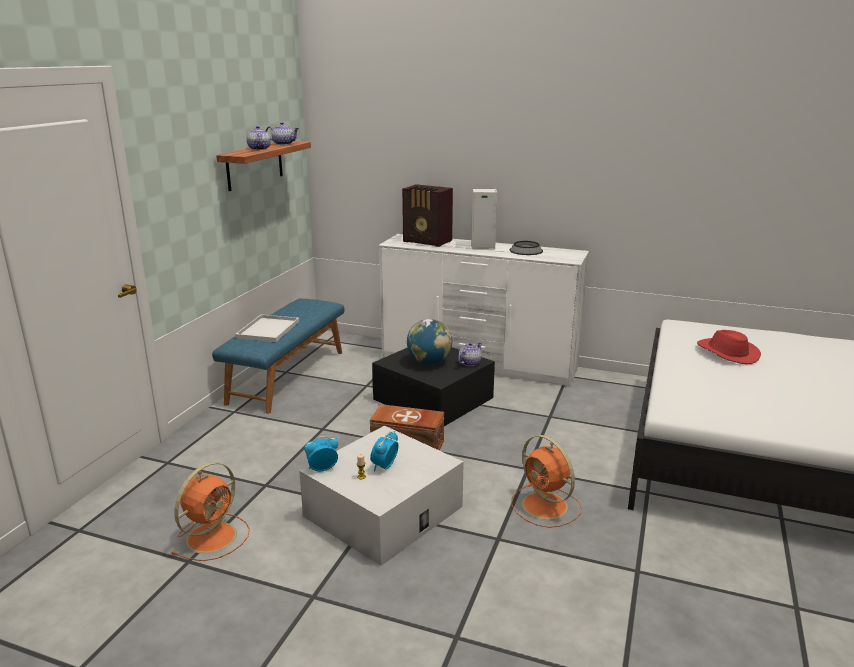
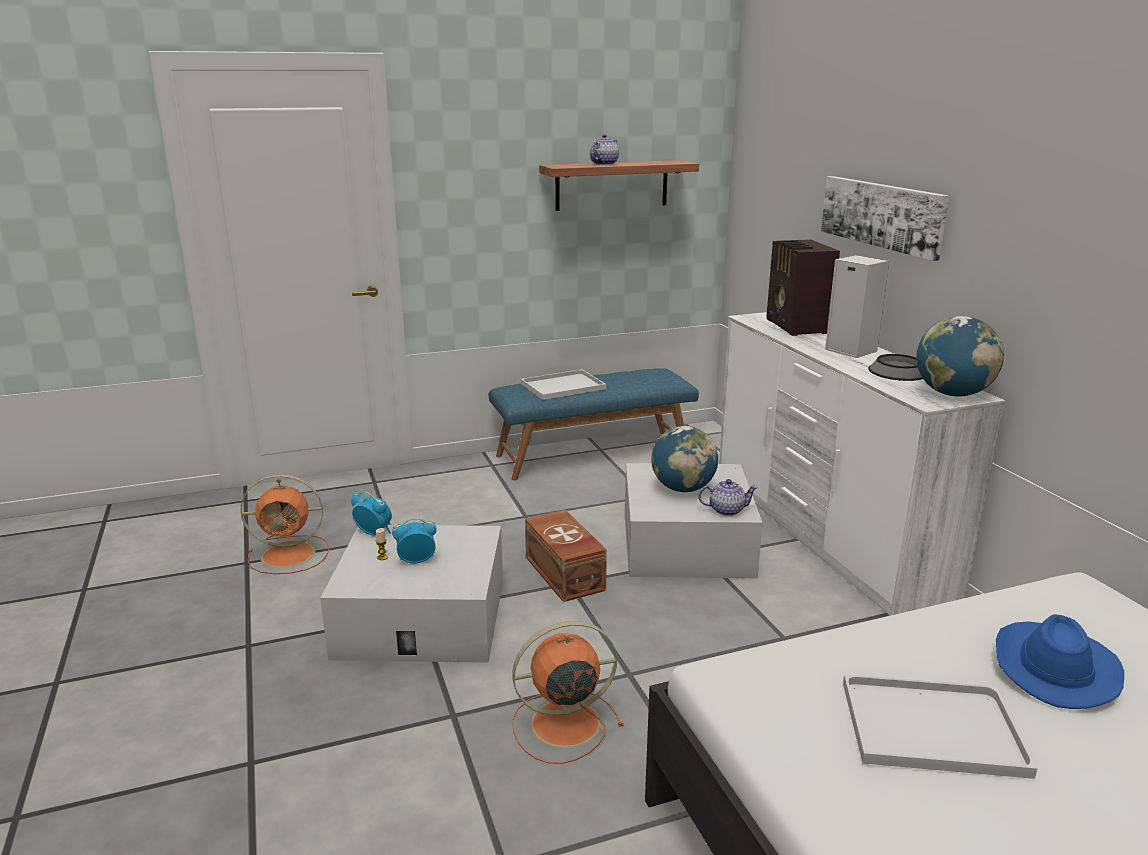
camera: 50 degrees right, 0 degrees up
(283, 144) = (655, 162): teapot -> none
(433, 398) = (686, 543): black storage box -> white storage box
(475, 162) = (882, 215): none -> picture
(546, 506) = (562, 724): orange fan -> orange fan turned 60 degrees clockwise
(569, 254) = (952, 394): none -> globe
(726, 353) = (1053, 667): red hat -> blue hat
(745, 389) = (928, 728): none -> white tray

